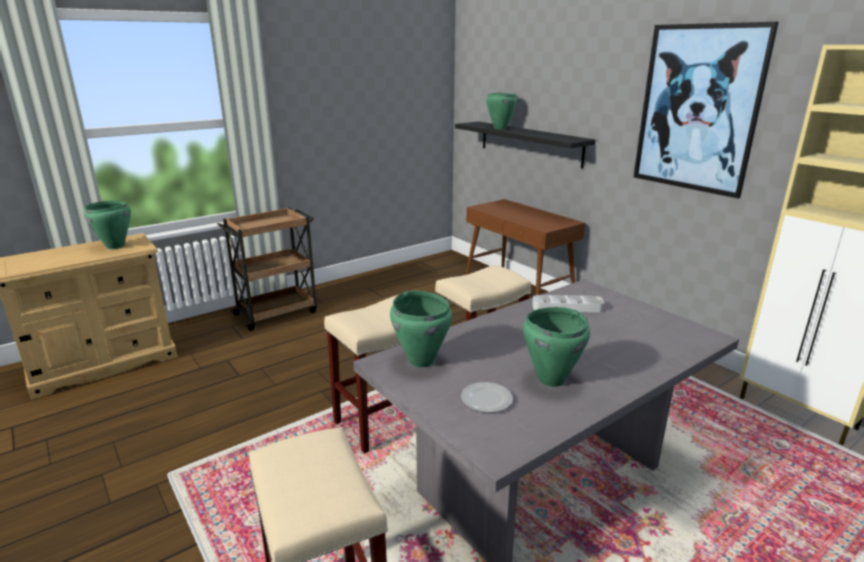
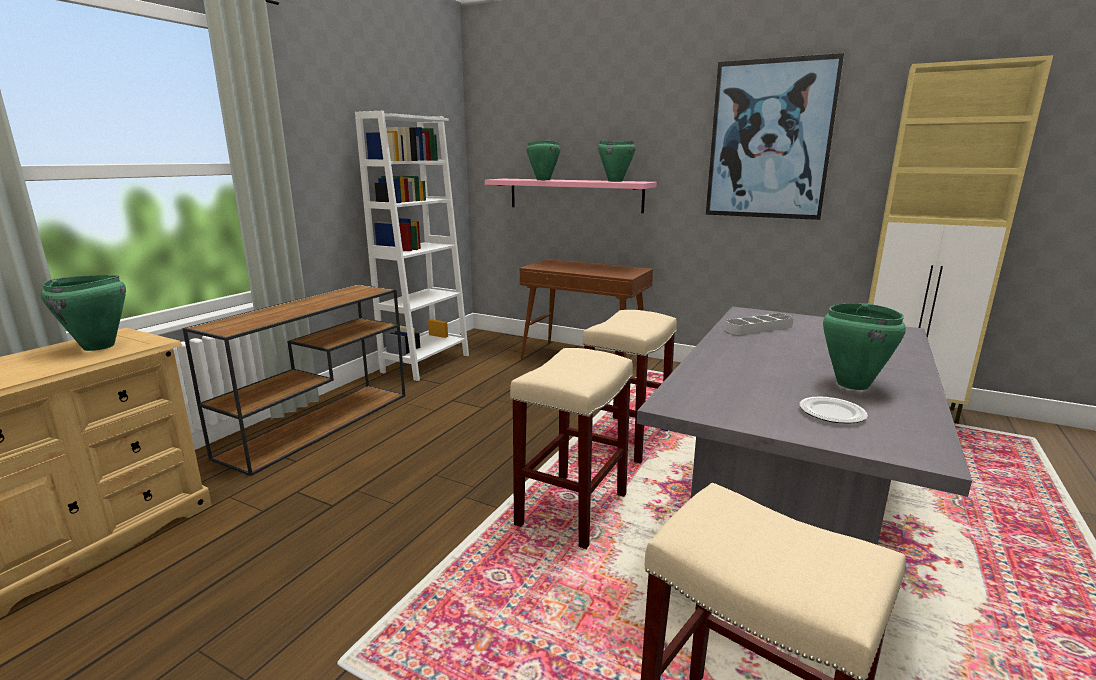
camera: 25 degrees left, 5 degrees down
(277, 313) = (320, 423): brown cart -> brown console table
(386, 277) = (426, 363): none -> white bookcase
(421, 361) = (709, 394): green cooking pot -> green cooking pot (615, 181)
(529, 143) = (574, 195): black shelf -> pink shelf

